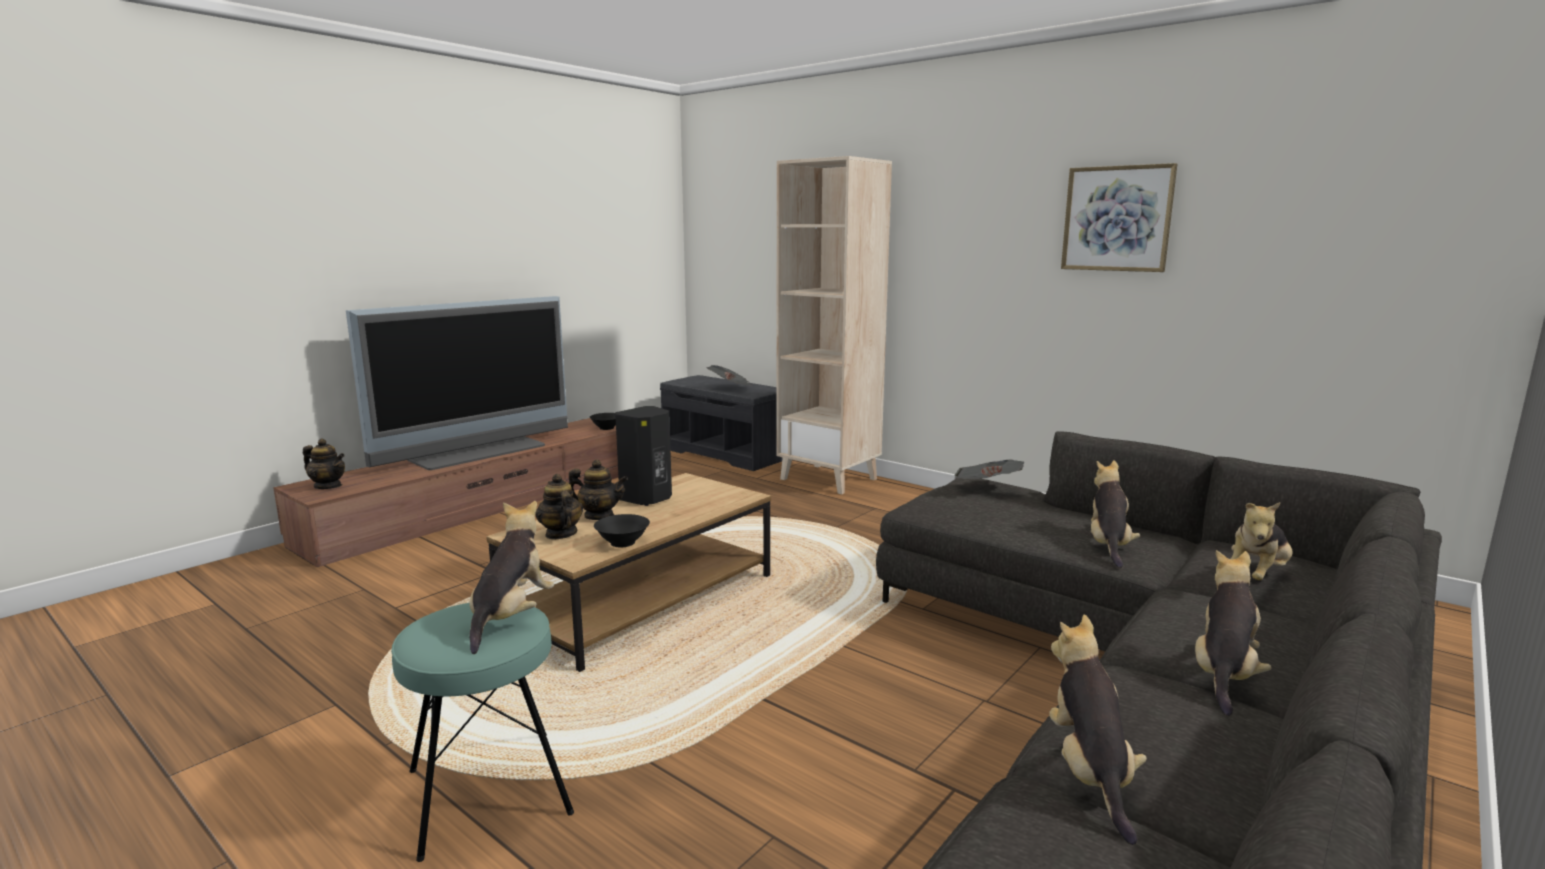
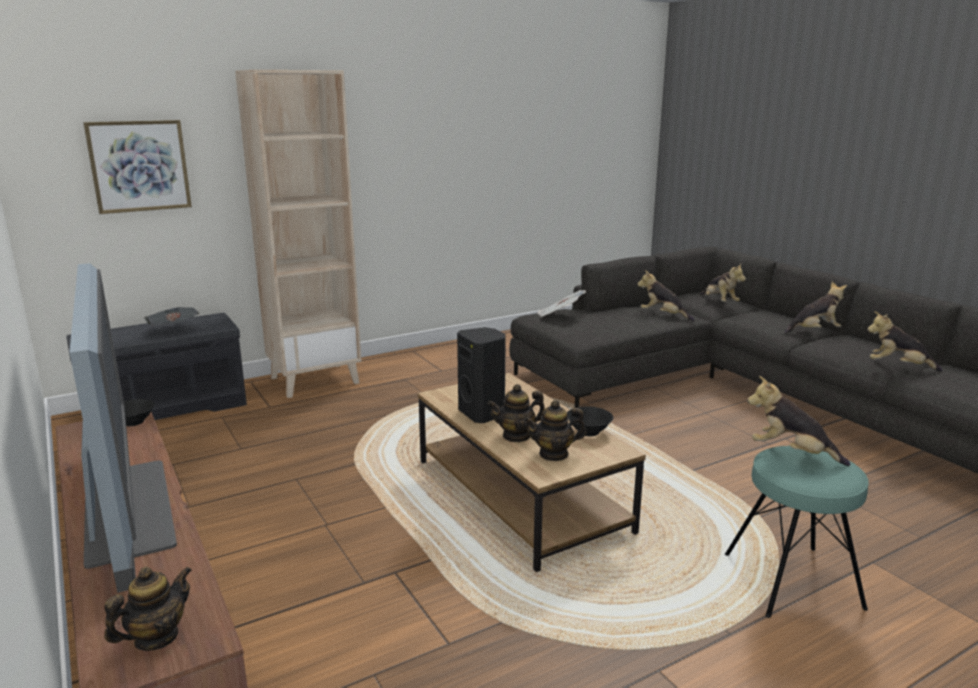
camera: 70 degrees left, 5 degrees up
(599, 516) = (516, 436): teapot -> teapot turned 135 degrees counterclockwise
(1117, 219) = (493, 121): picture -> picture (139, 166)
(1224, 674) = (814, 331): plush toy -> plush toy turned 120 degrees clockwise

